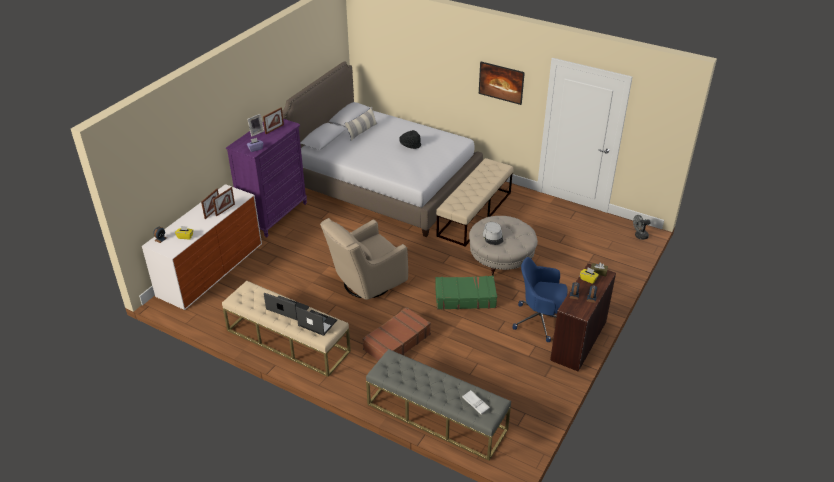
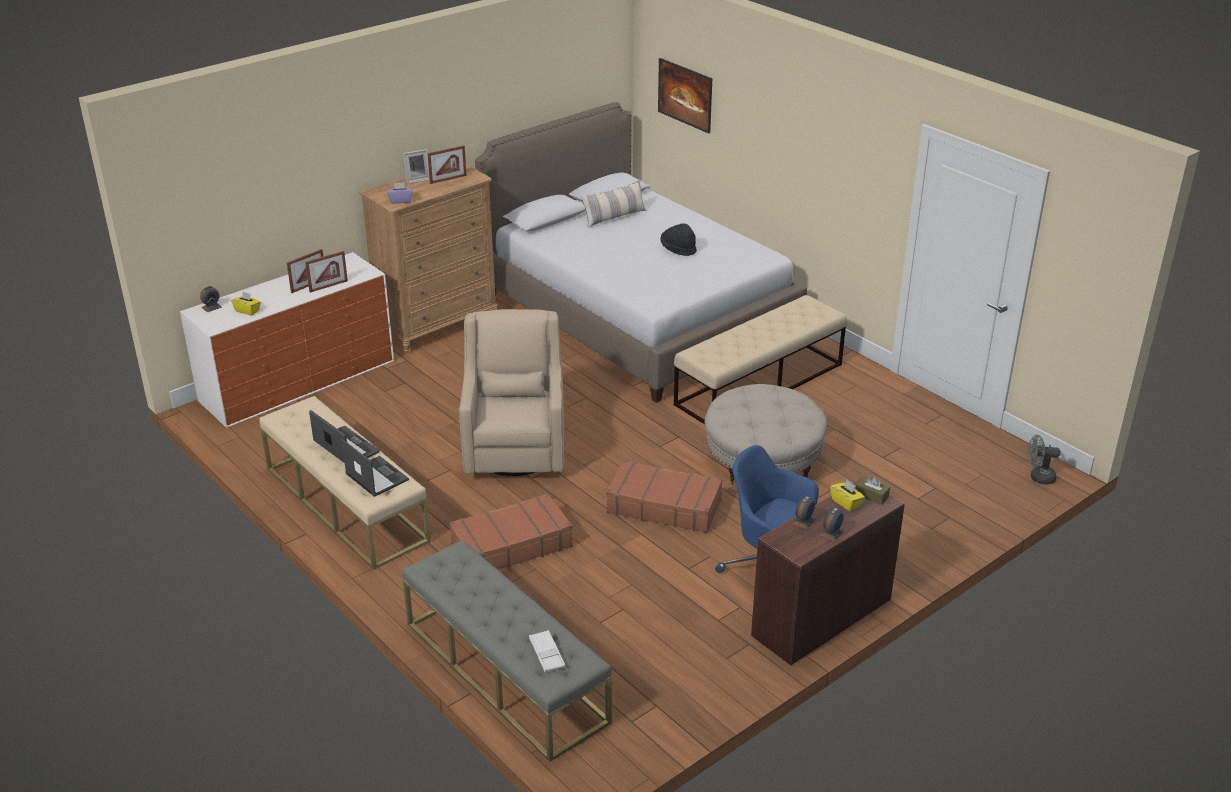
camera: 20 degrees right, 5 degrees down
(274, 215) = (438, 325): purple dresser -> brown dresser
(365, 283) = (515, 450): beige armchair -> beige armchair turned 105 degrees clockwise
(465, 298) = (664, 506): green suitcase -> brown suitcase
(493, 237) = (744, 414): grey hat -> none
(500, 90) = (843, 177): picture -> picture (684, 108)

